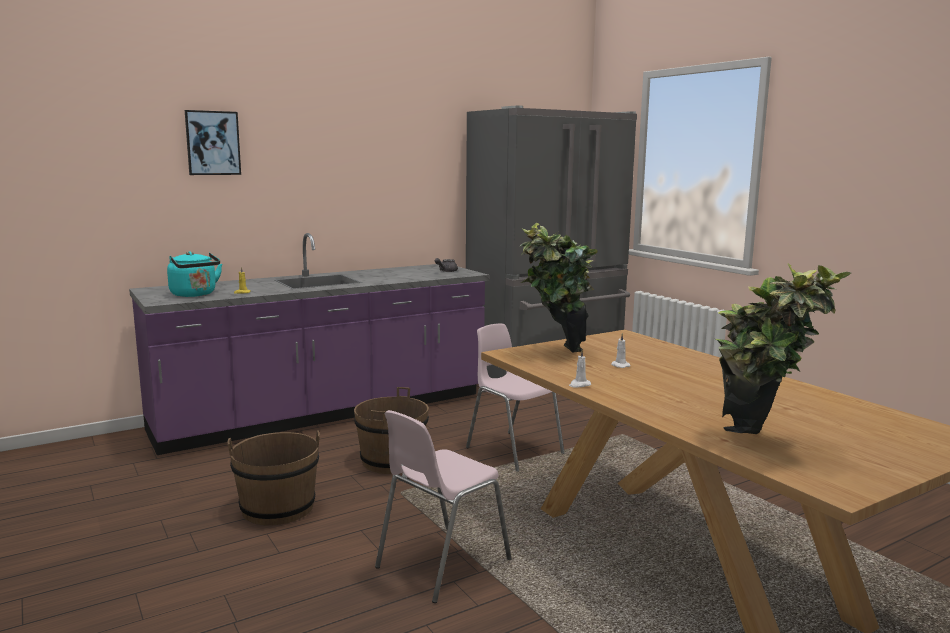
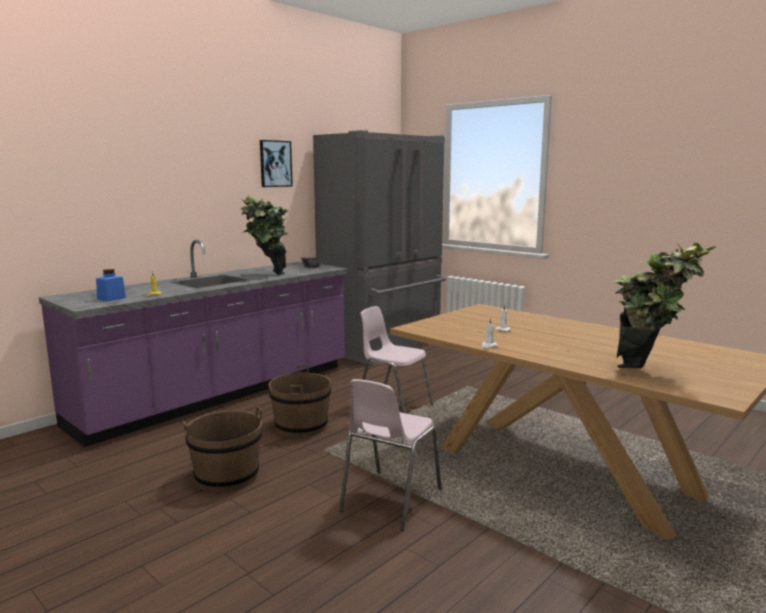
camera: 15 degrees left, 0 degrees up
(195, 294) = (111, 298): turquoise kettle -> blue jar
(213, 143) = (108, 162): picture -> picture (275, 163)
(556, 353) = (448, 325): potted plant -> potted plant (268, 275)

